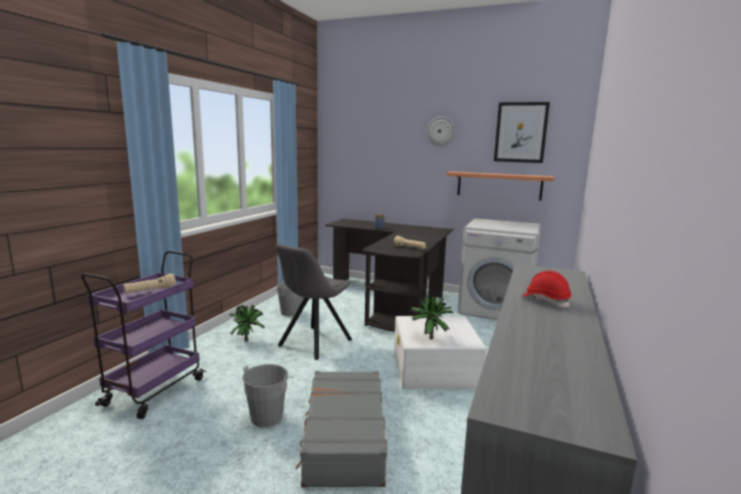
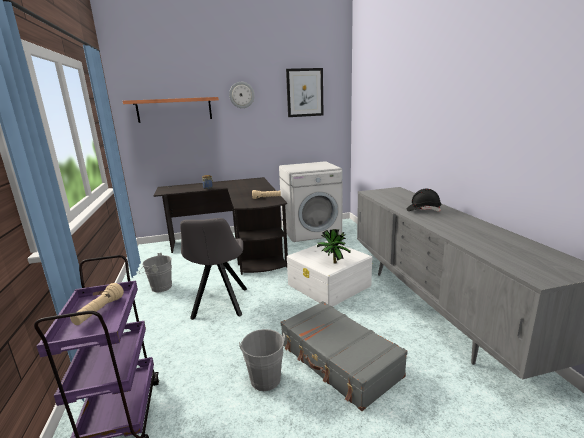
camera: 35 degrees left, 5 degrees up
(247, 339) = (153, 327): potted plant -> none
(499, 185) = (294, 136): shelf -> shelf (174, 110)
(545, 301) = (423, 210): red hard hat -> black hard hat

